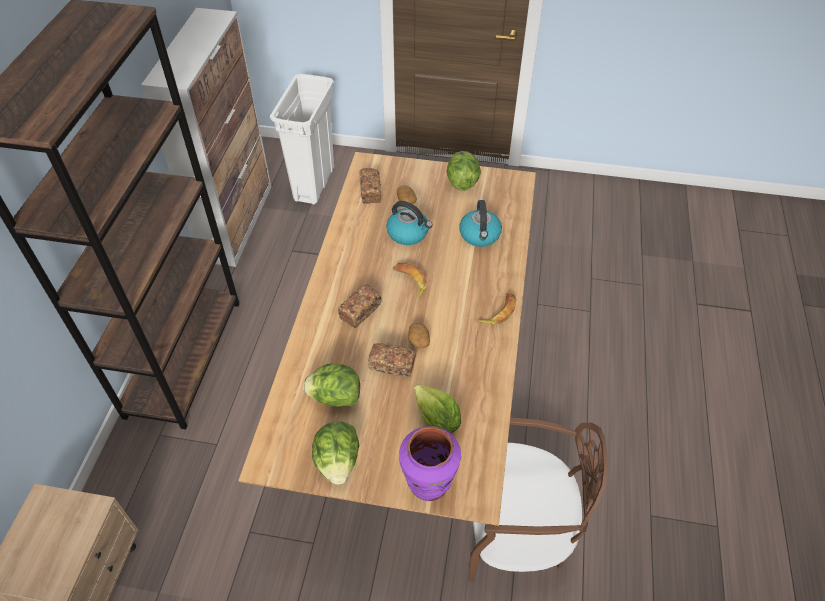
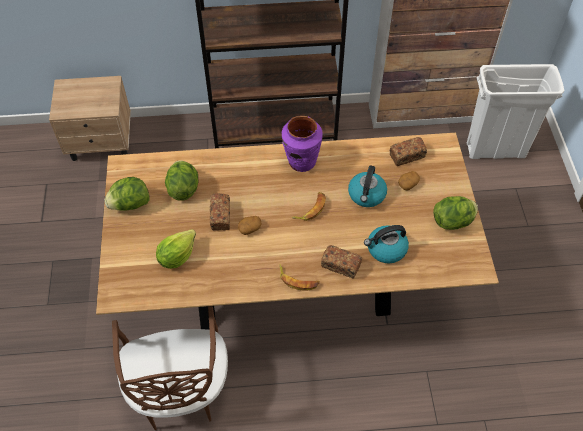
camera: 75 degrees right, 5 degrees up
(360, 312) = (267, 183): bread -> bread (340, 266)
(428, 483) = (122, 262): purple vase -> purple vase (301, 161)

